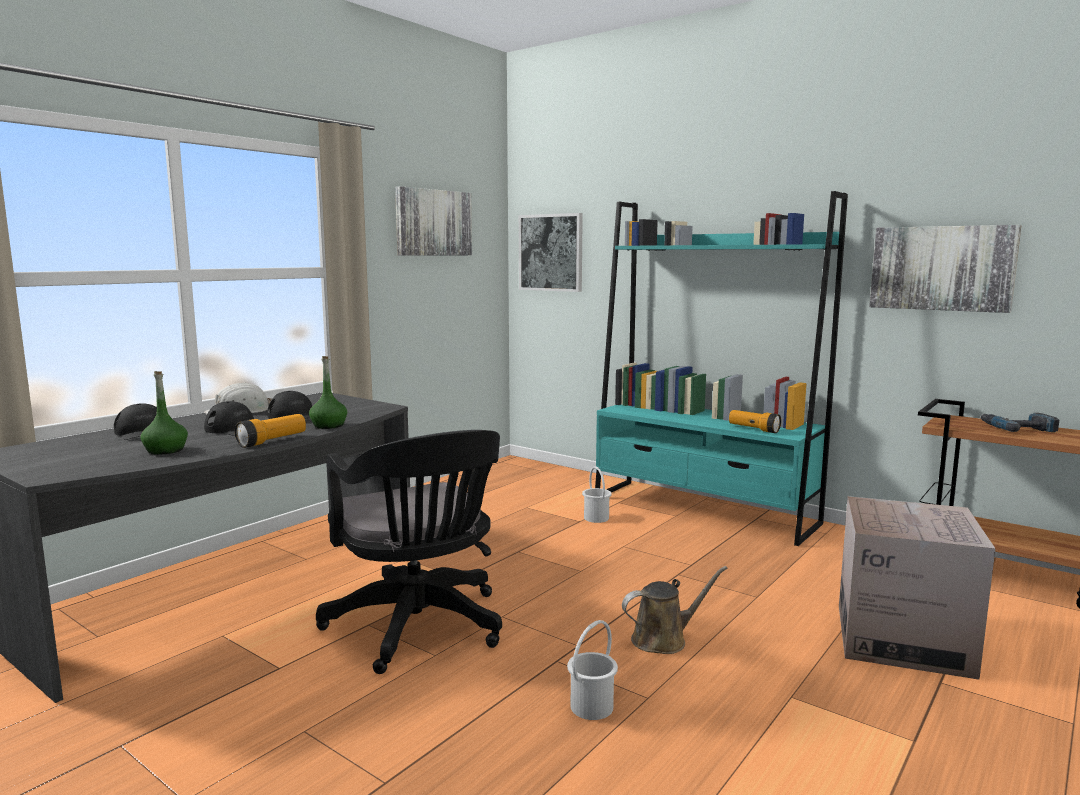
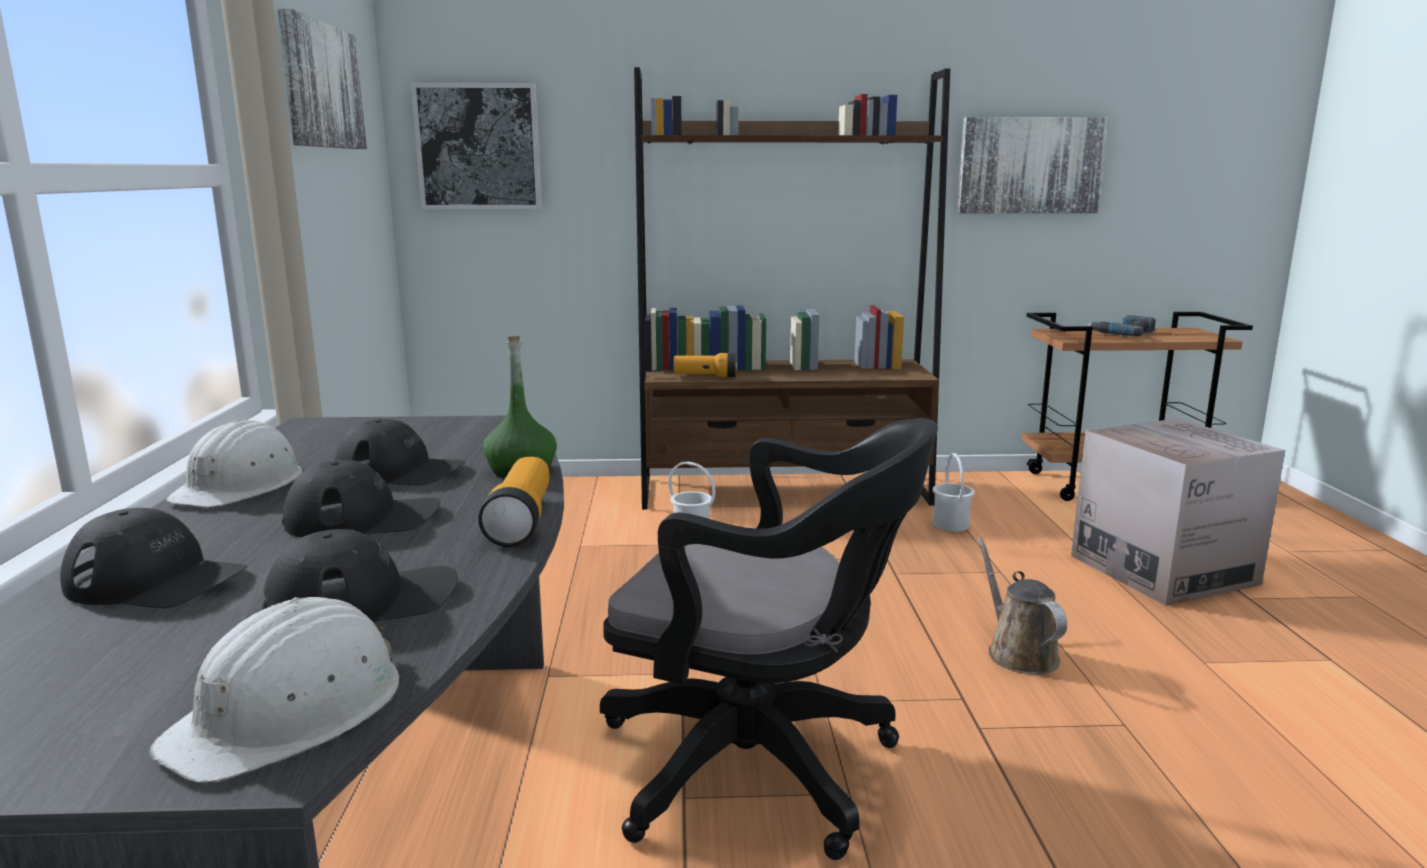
camera: 40 degrees left, 5 degrees up
(76, 469) = (292, 712): none -> white hard hat
(165, 450) = (364, 600): green bottle -> black cap
(592, 707) = (1107, 763): white bucket -> white bucket (951, 525)
(664, 639) = (1018, 653): brown watering can -> brown watering can turned 45 degrees counterclockwise
(703, 510) = (784, 492): turquoise bookcase -> brown bookcase
(754, 429) = (869, 375): flashlight -> flashlight (705, 376)

